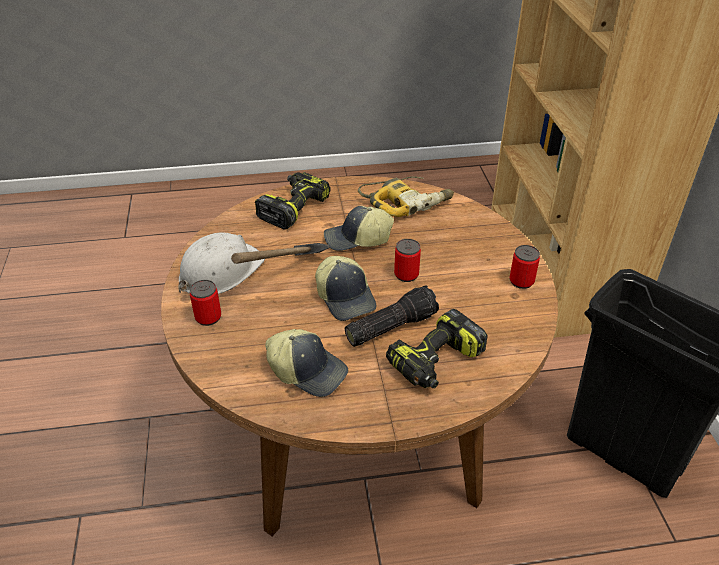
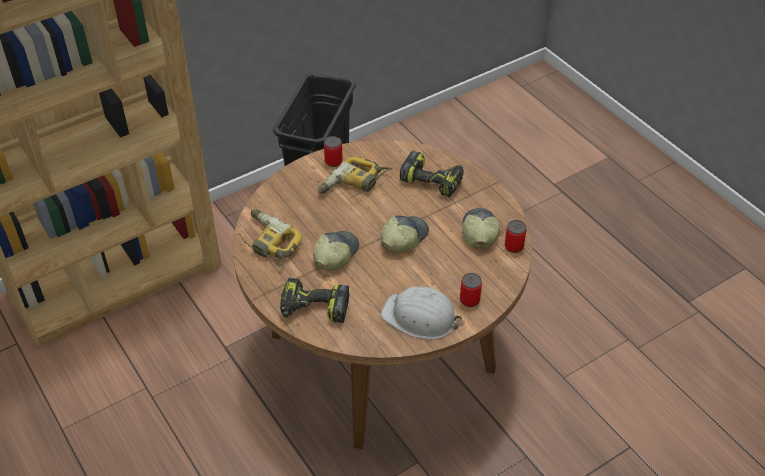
camera: 115 degrees left, 5 degrees up
(286, 282) = (407, 275): hammer -> none
(357, 239) = (335, 254): cap -> cap turned 120 degrees counterclockwise
(390, 326) = (416, 208): flashlight -> none
(406, 275) = (360, 216): can -> can (514, 246)
(465, 285) = (354, 185): none -> power drill

